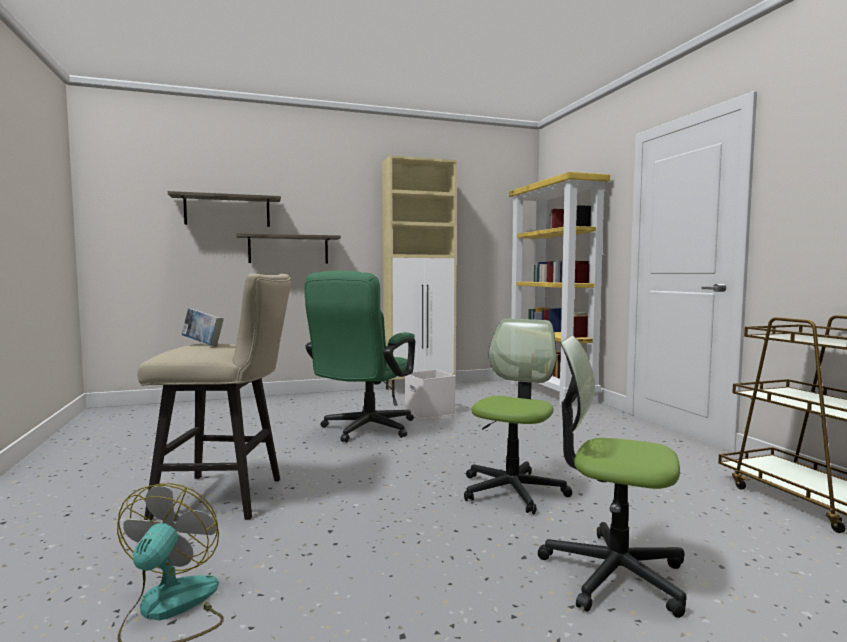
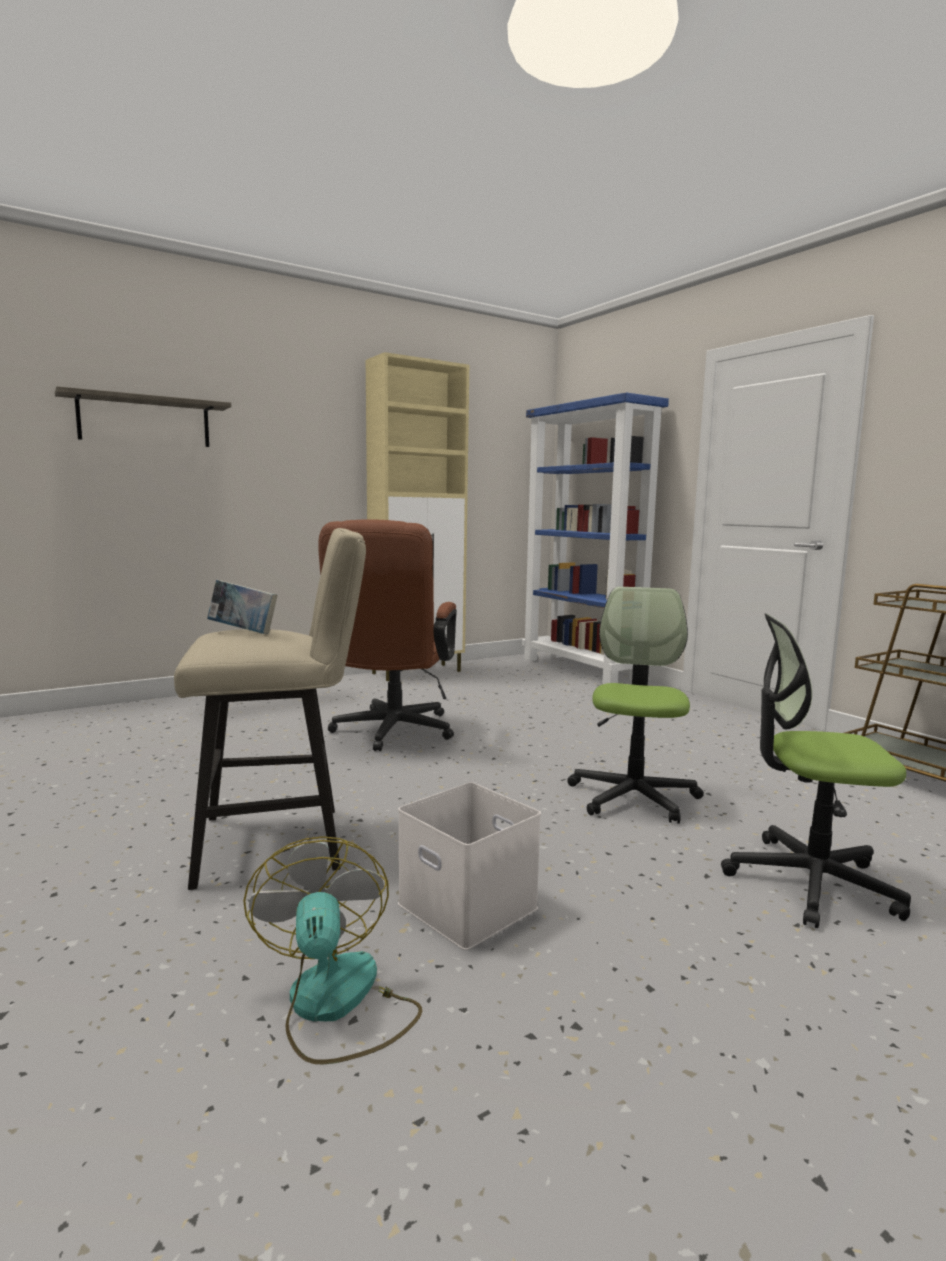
camera: 15 degrees left, 5 degrees up
(288, 249) = (237, 481): shelf -> none
(363, 430) = (390, 733): green office chair -> brown office chair
(430, 412) = (456, 703): white storage box -> white storage box (471, 906)
(551, 393) = (582, 669): yellow bookcase -> blue bookcase

